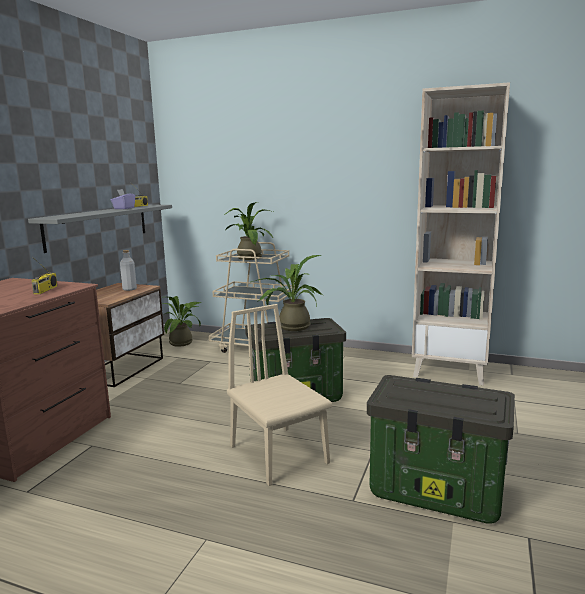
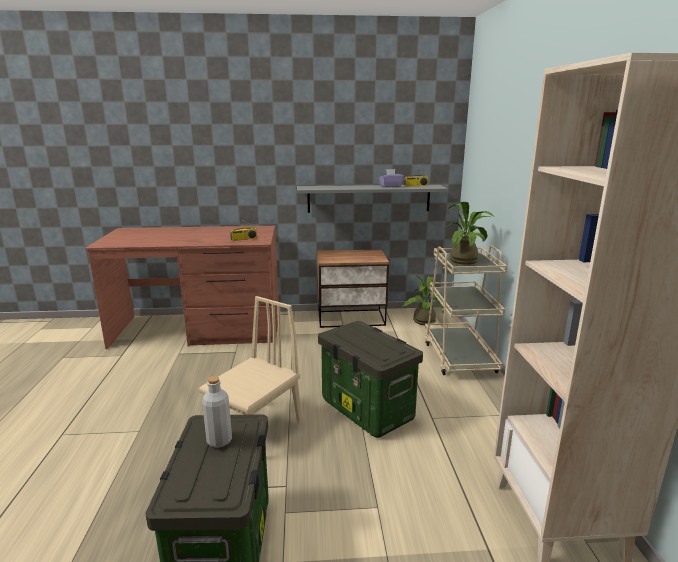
camera: 65 degrees right, 5 degrees up
(129, 289) = (366, 257): grey bottle -> grey bottle (219, 440)
(290, 327) = (365, 339): potted plant -> none

